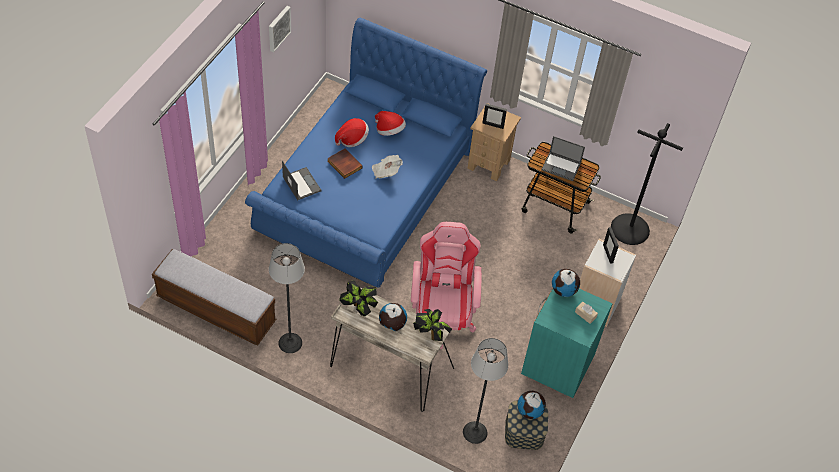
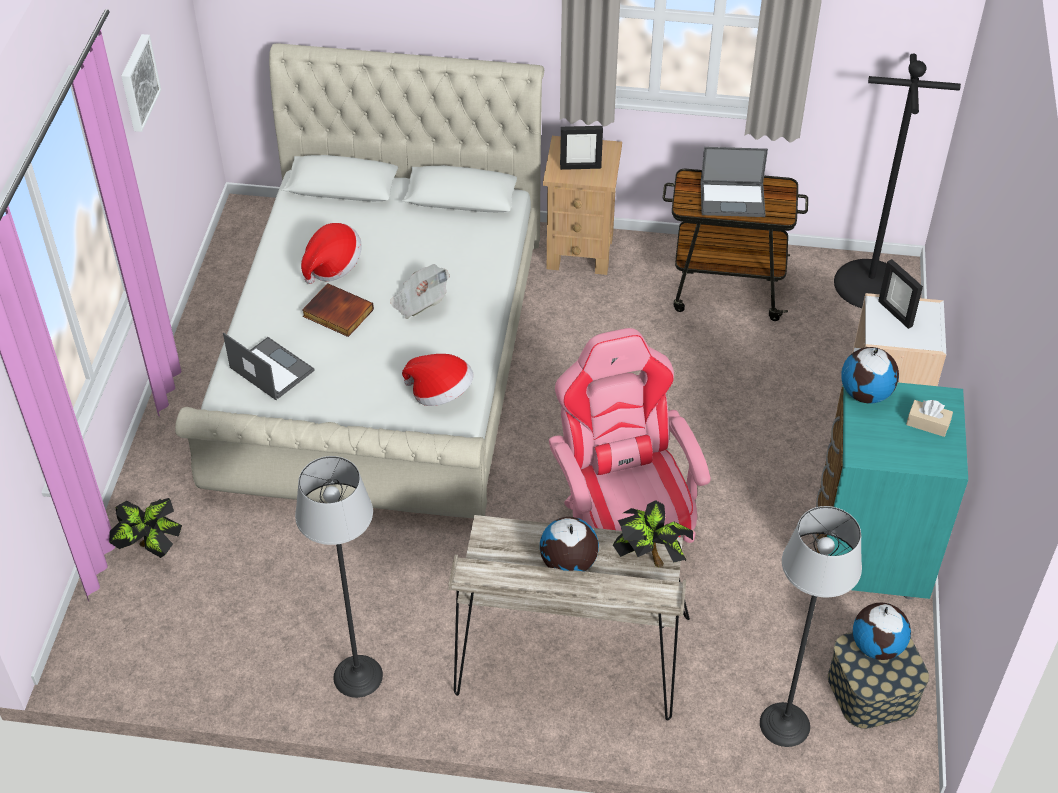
camera: 15 degrees left, 5 degrees down
(216, 310) = (185, 662): bench -> none
(359, 307) = (489, 552): potted plant -> potted plant (151, 547)
(365, 188) = (380, 353): blue bed -> beige bed
(389, 131) = (394, 233): hat -> hat (440, 393)

